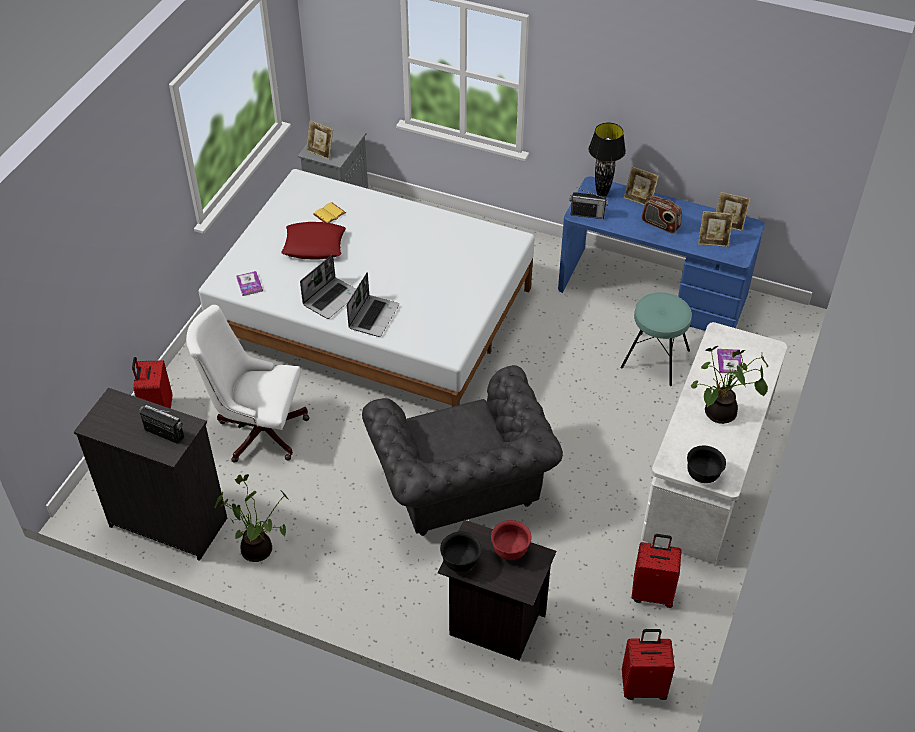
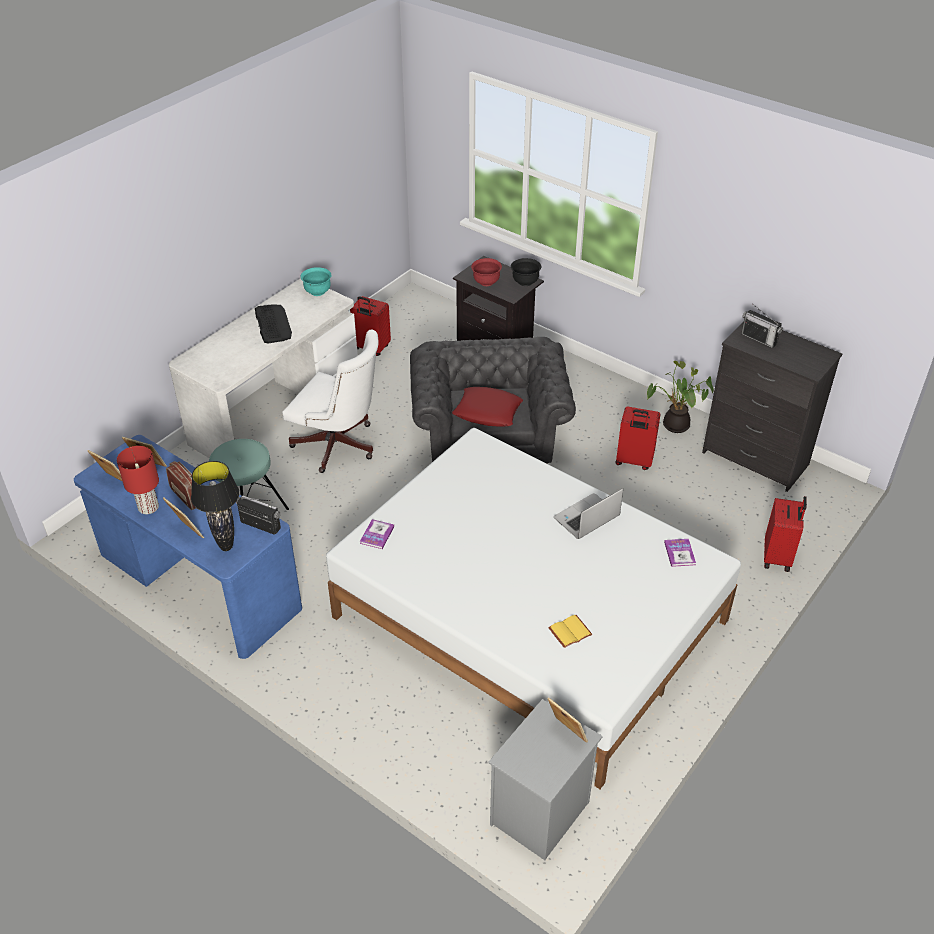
camera: 165 degrees left, 5 degrees down
(257, 429) = (672, 520): white office chair -> white office chair (339, 447)
(314, 245) = (596, 589): red pillow -> red pillow (487, 412)
(373, 316) = (544, 490): laptop -> none
(643, 686) = (408, 306): red suitcase -> red suitcase (634, 461)
(683, 211) = (149, 507): none -> red table lamp
(702, 475) = (317, 292): black bowl -> turquoise bowl
(719, 415) = (273, 324): potted plant -> keyboard
(729, 362) = (231, 358): book -> book (377, 535)

